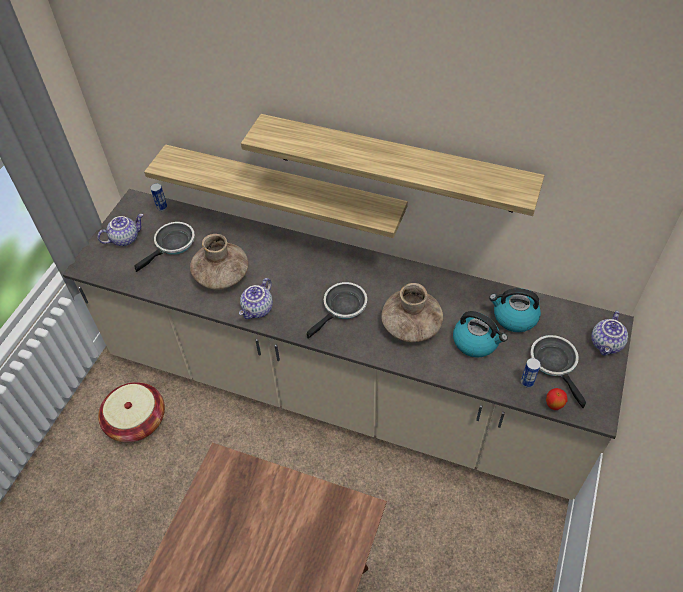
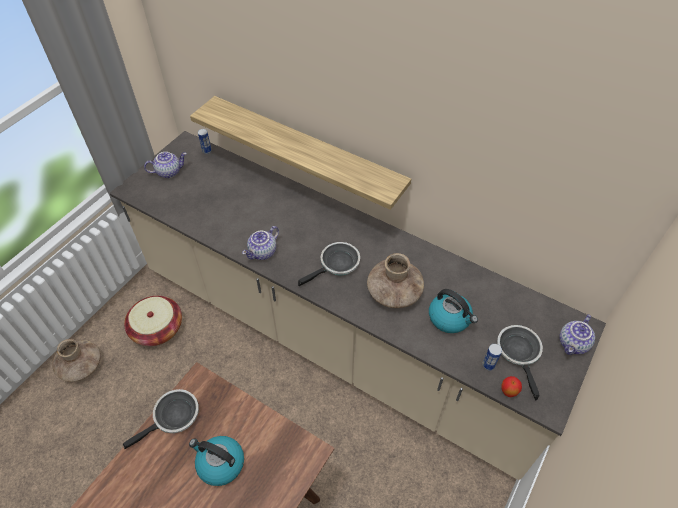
camera: 10 degrees right, 0 degrees up
(173, 245) = (207, 184): frying pan -> frying pan (173, 417)
(222, 275) = (240, 217): brown vase -> brown vase (81, 366)
(395, 163) = (403, 142): shelf -> none
(514, 317) = (491, 302): kettle -> kettle (220, 464)

